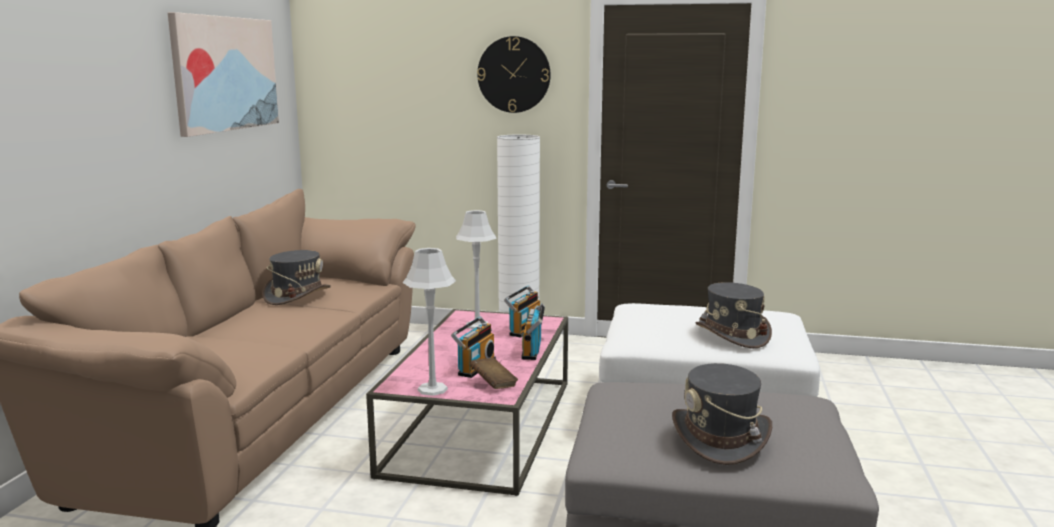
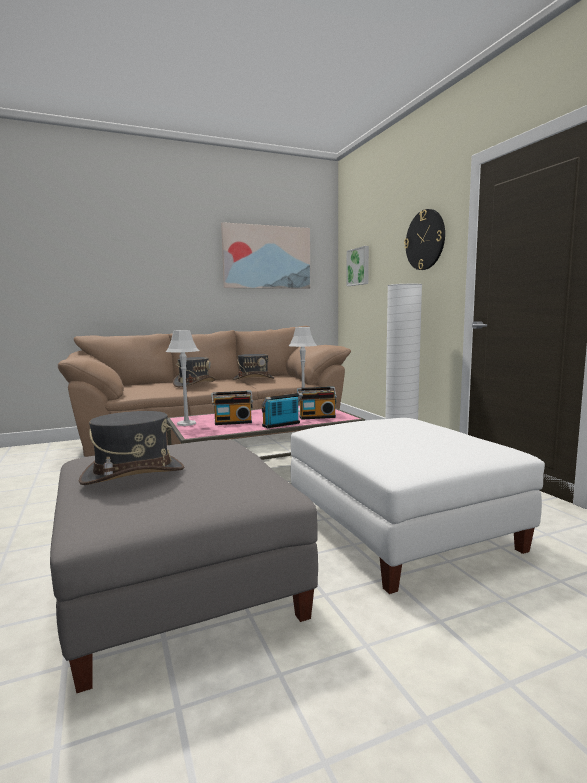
camera: 55 degrees right, 5 degrees down
(361, 90) = (359, 266): none -> picture
(493, 384) = (211, 429): brown book -> none
(732, 335) = (387, 444): grey hat -> grey hat (194, 384)

